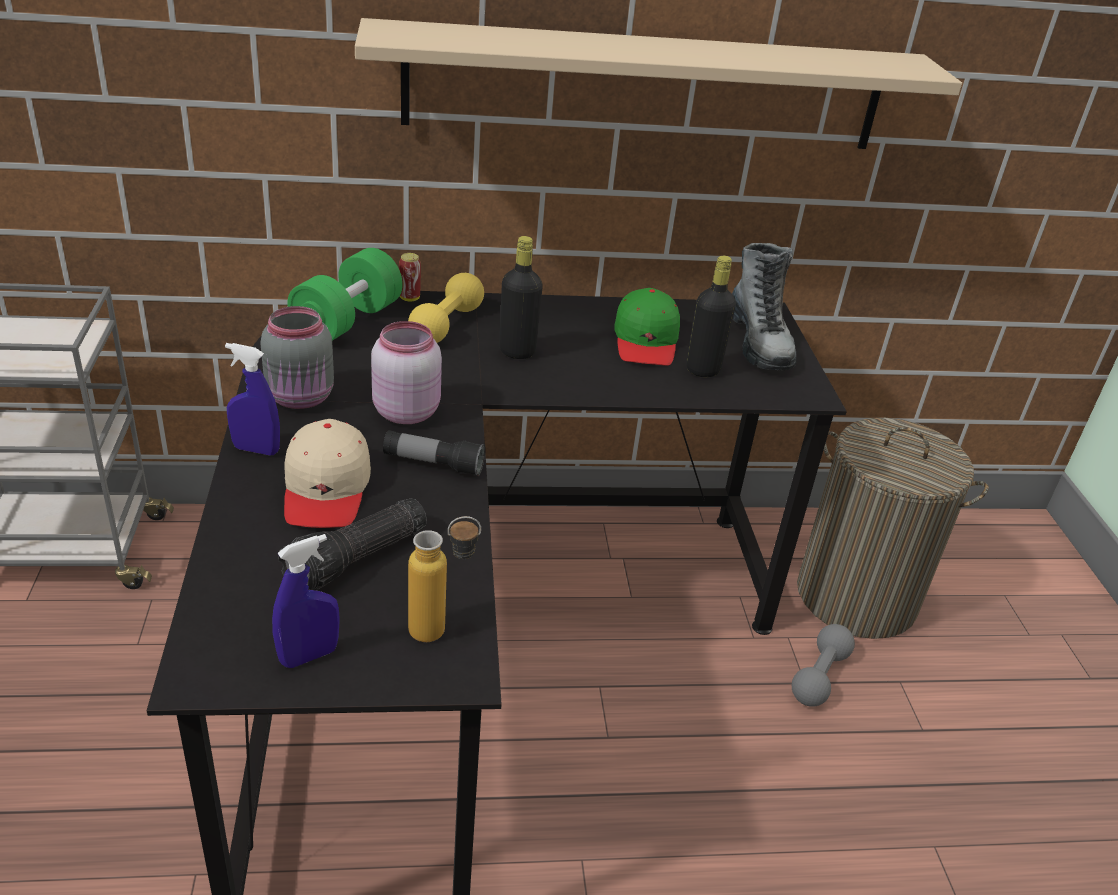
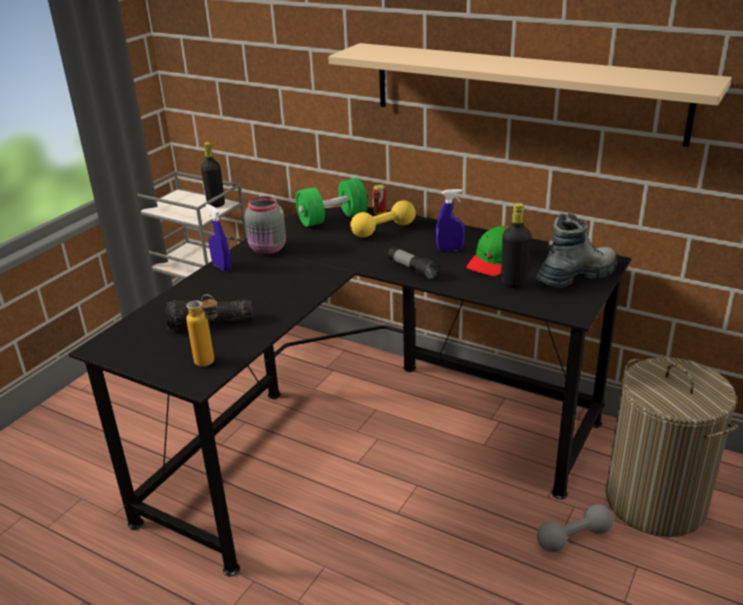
camera: 40 degrees right, 5 degrees down
(309, 656) = (146, 354): blue spray bottle -> blue spray bottle (450, 249)
(327, 489) = (232, 291): beige cap -> none
(406, 411) = (311, 266): pink jar -> none
(433, 464) = (295, 293): flashlight -> flashlight (412, 269)
(517, 351) = (407, 250): black bottle -> black bottle (216, 204)
(759, 342) = (576, 276): boot -> boot turned 150 degrees counterclockwise

